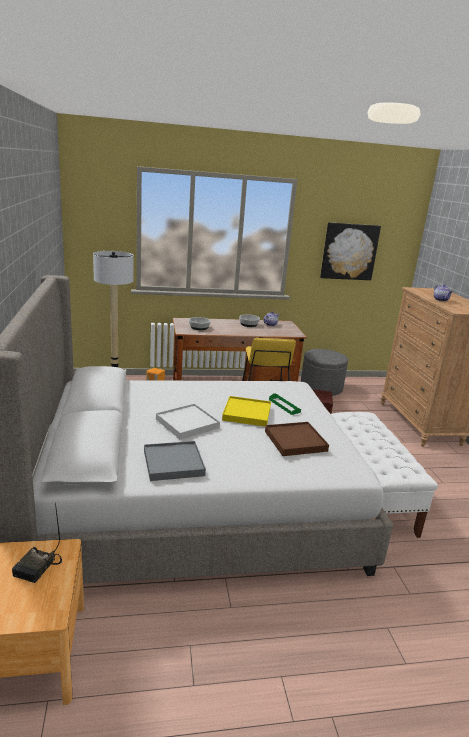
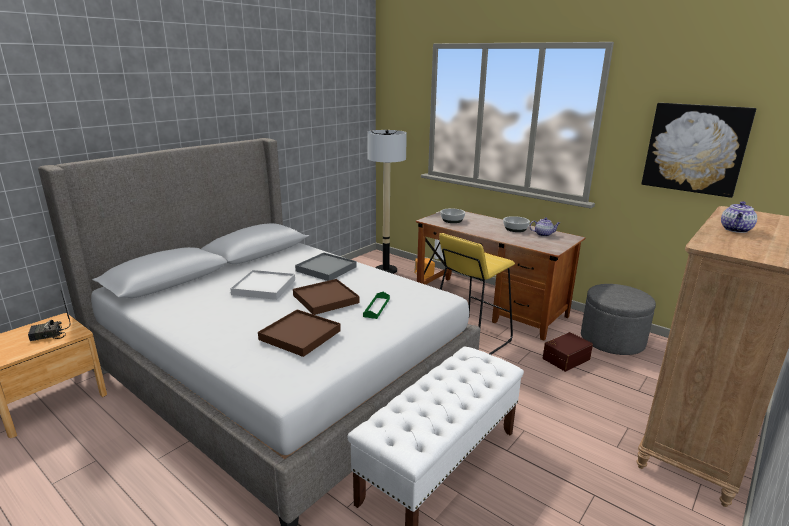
camera: 50 degrees right, 0 degrees up
(173, 463) = (187, 307): grey tray -> grey tray (326, 269)
(246, 413) = (325, 299): yellow tray -> brown tray

